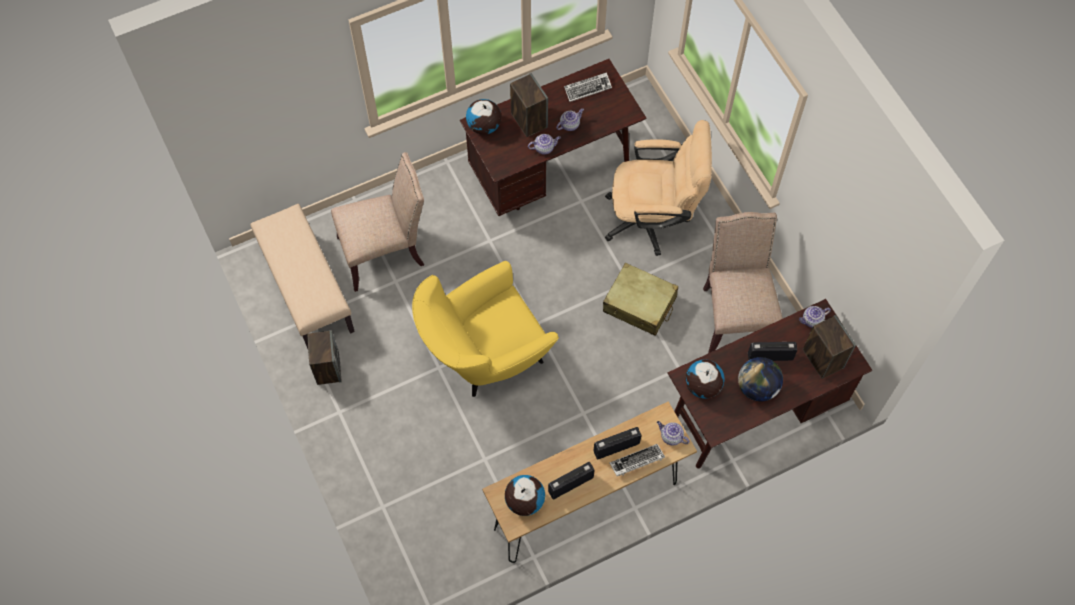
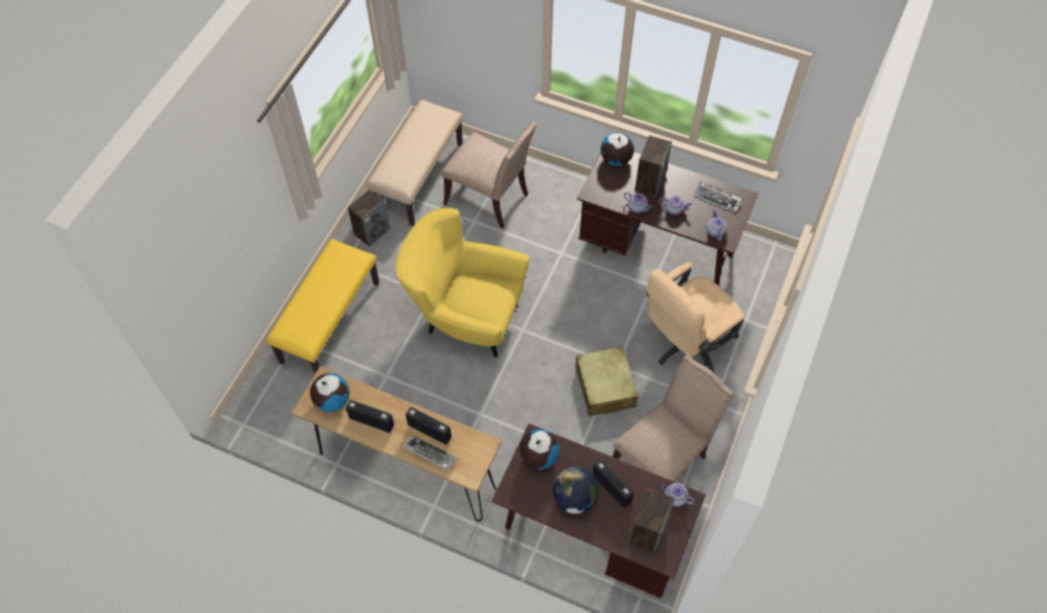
camera: 50 degrees right, 5 degrees down
(389, 467) = (330, 321): none -> yellow bench
(653, 219) = (685, 344): beige office chair -> beige office chair turned 90 degrees clockwise
(671, 436) = (472, 463): teapot -> teapot (715, 231)

